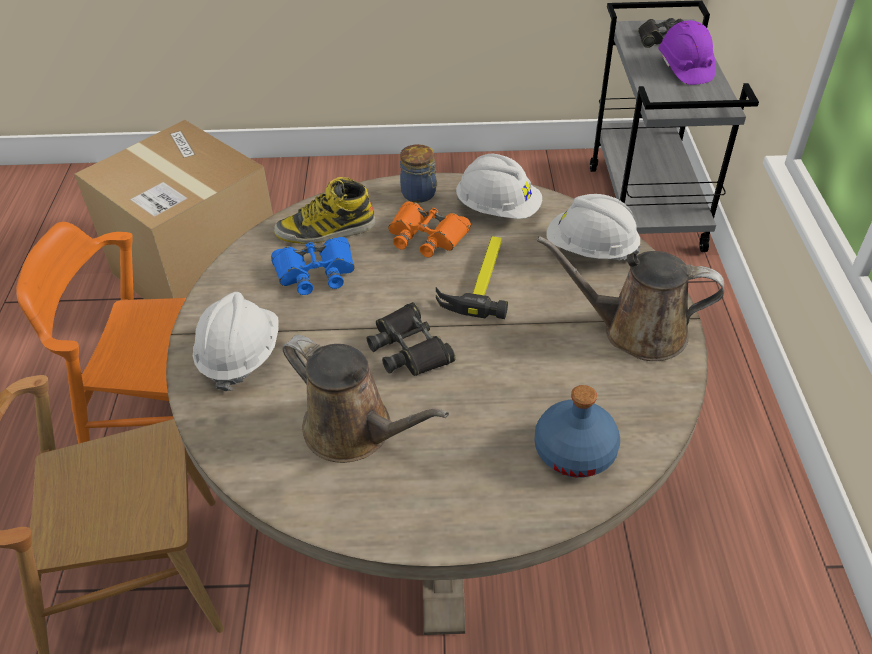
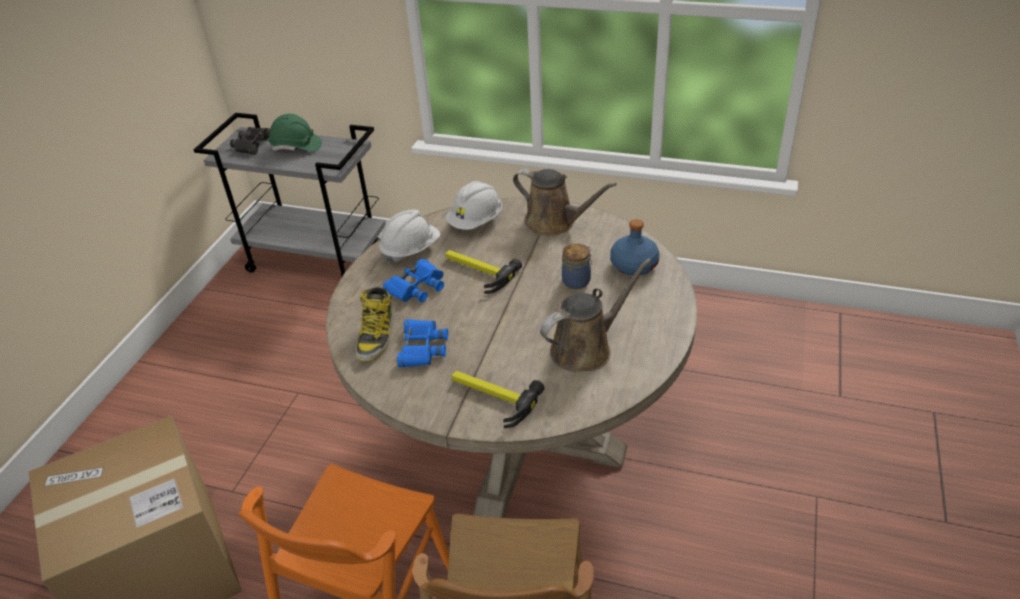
camera: 70 degrees left, 5 degrees down
(240, 356) = (491, 397): white hard hat -> hammer
(409, 348) = (524, 313): black binoculars -> none
(420, 194) = (367, 282): jar -> jar (577, 281)
(426, 236) = (417, 287): orange binoculars -> blue binoculars
(635, 331) = (554, 222): brown watering can -> brown watering can turned 90 degrees counterclockwise
(684, 68) = (296, 147): purple hard hat -> green hard hat

